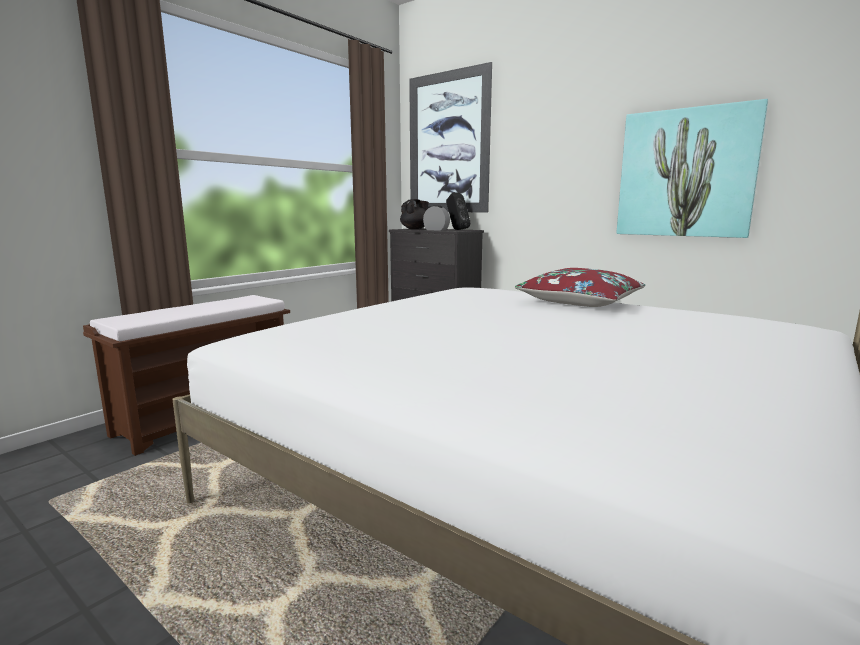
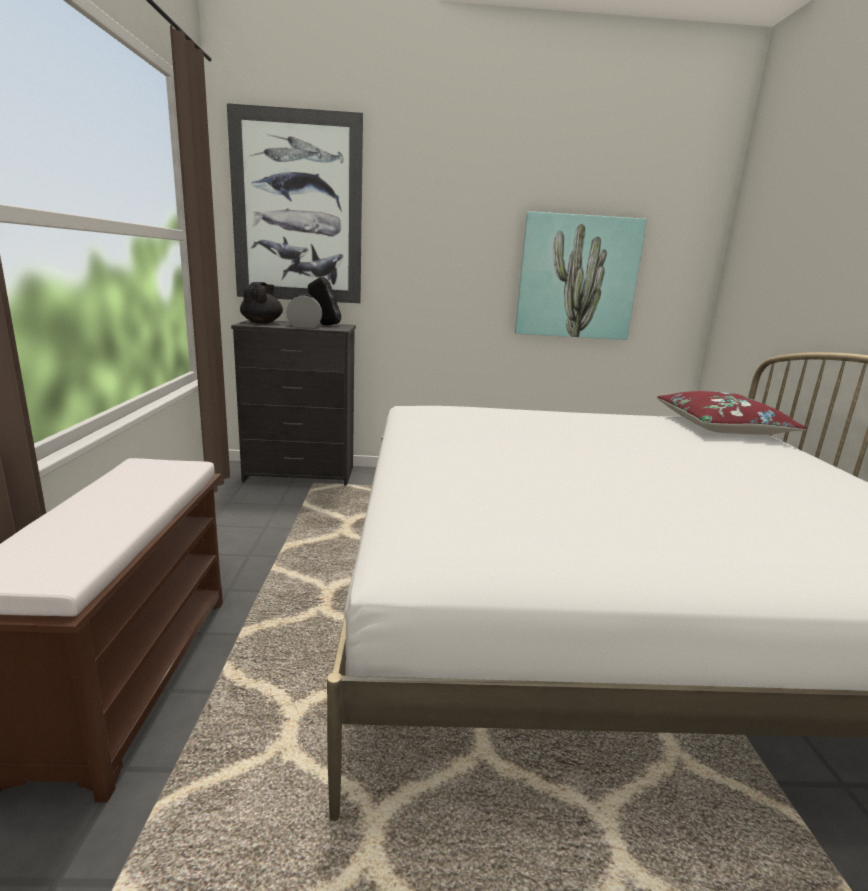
camera: 40 degrees left, 5 degrees up
(580, 301) = (570, 417): red pillow -> red pillow (722, 427)

